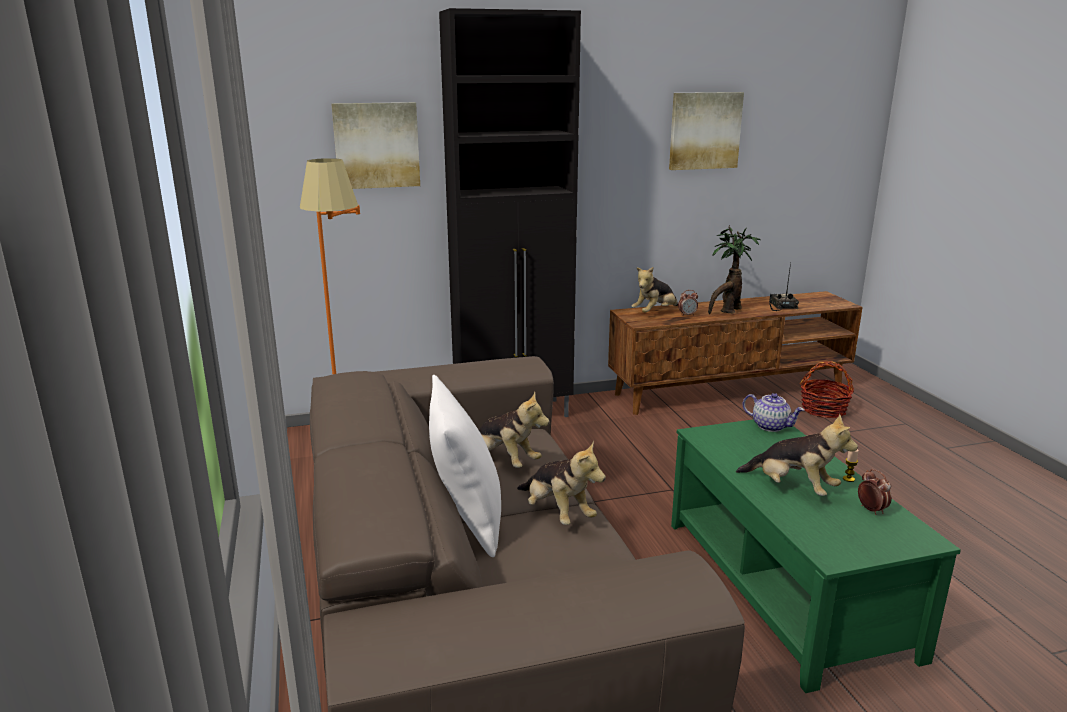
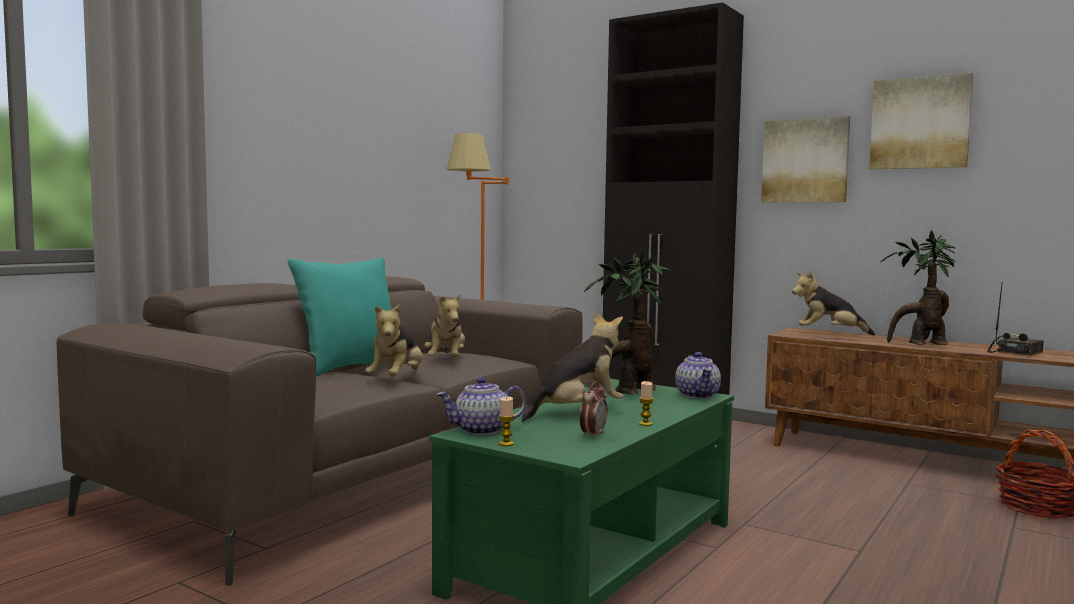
camera: 50 degrees right, 15 degrees down
(376, 145) = (582, 146): picture -> picture (805, 160)
(467, 519) = (350, 368): white pillow -> turquoise pillow
(687, 315) = (860, 339): alarm clock -> none
(739, 444) = (628, 392): none -> potted plant
(792, 488) = (577, 412): plush toy -> plush toy turned 120 degrees counterclockwise
(827, 547) = (481, 430): none -> teapot
(878, 552) = (506, 444): none -> candle

